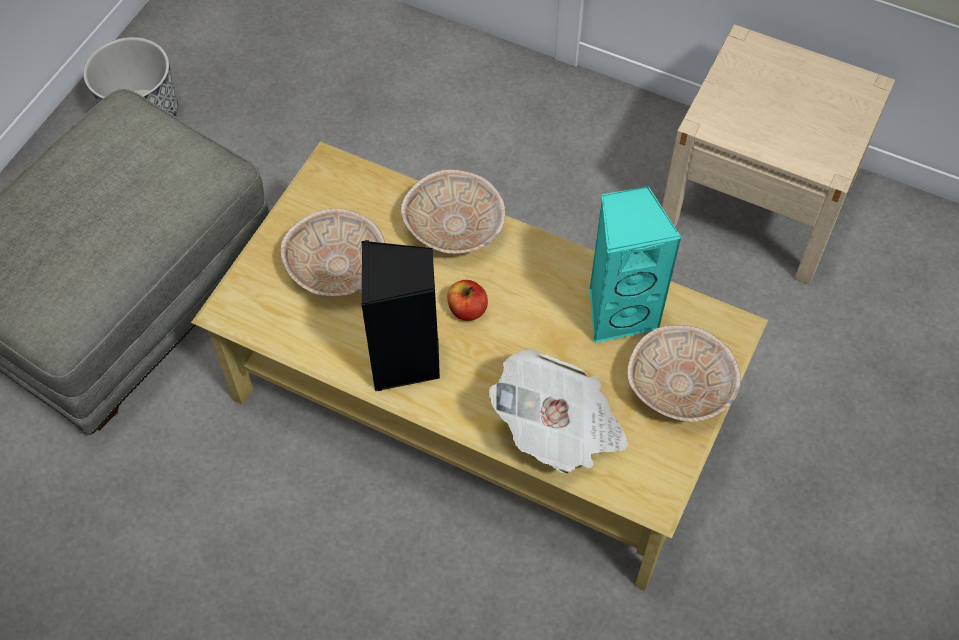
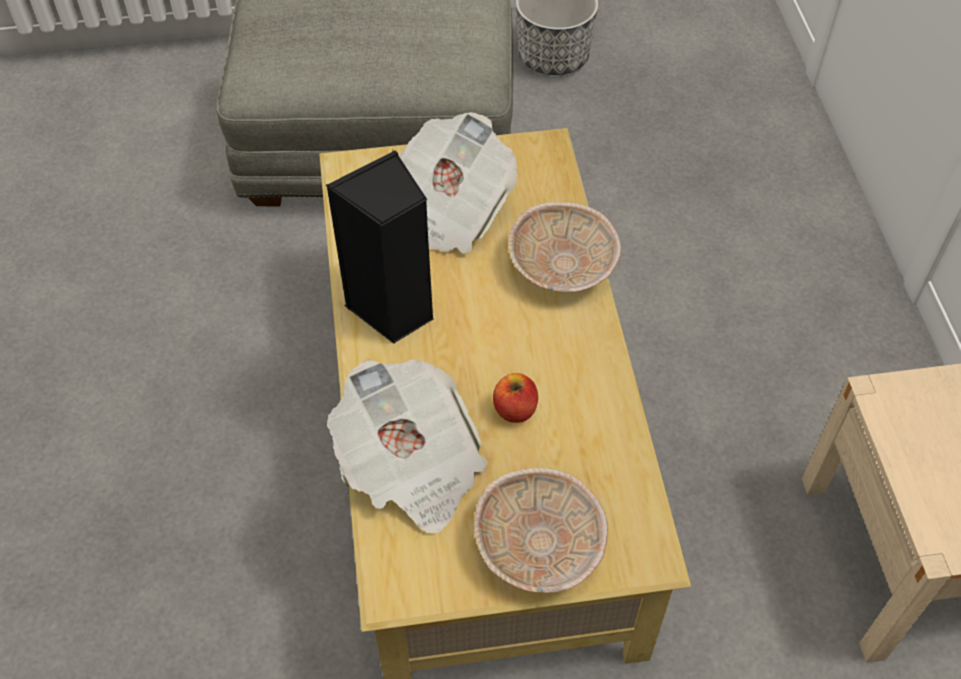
camera: 55 degrees right, 5 degrees down
(338, 268) = (447, 211): beige bowl -> newspaper
(467, 309) = (482, 324): apple -> apple (515, 409)
(619, 311) = (583, 444): turquoise speaker -> none

